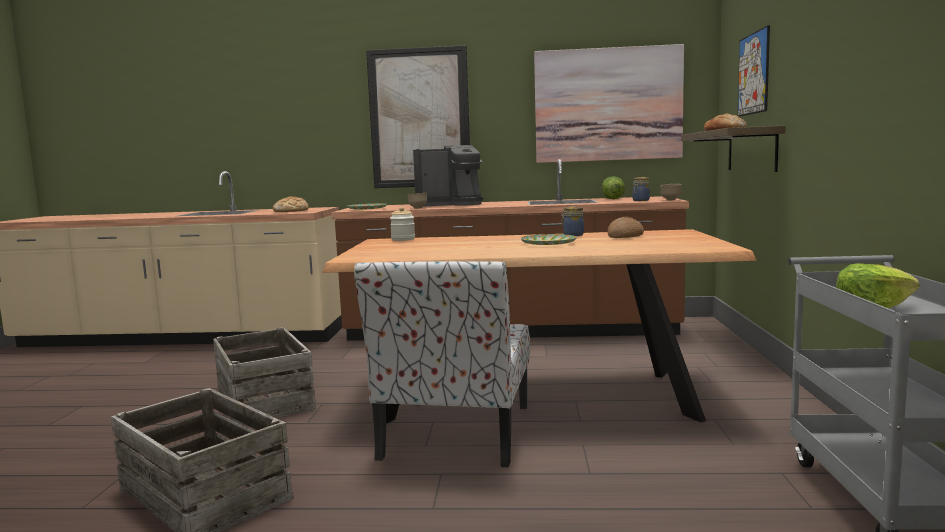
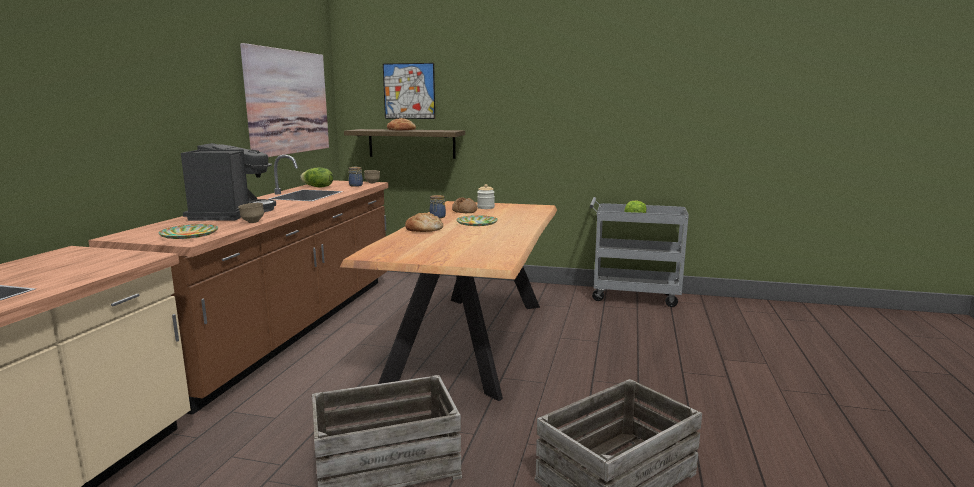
camera: 80 degrees left, 5 degrees up
(291, 211) = (93, 263): bread -> bread (424, 229)
(403, 239) = (378, 249): jar -> jar (485, 207)
(419, 118) = (150, 110): picture -> none
(456, 433) = (528, 371): chair -> none

